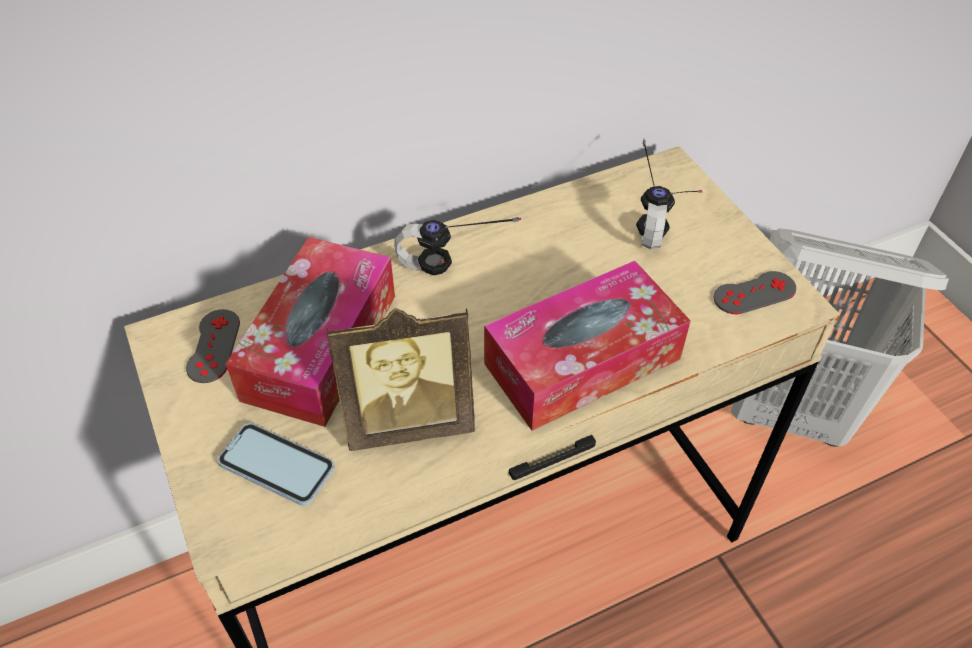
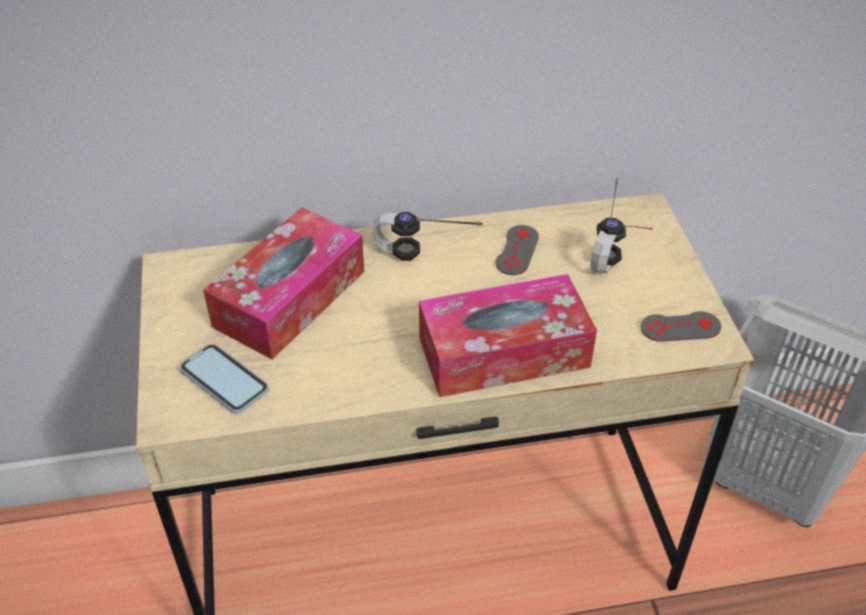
camera: 15 degrees right, 5 degrees down
(213, 346) = (206, 282): grey game controller -> grey game controller (517, 250)
(409, 420) = (341, 368): picture frame -> none

